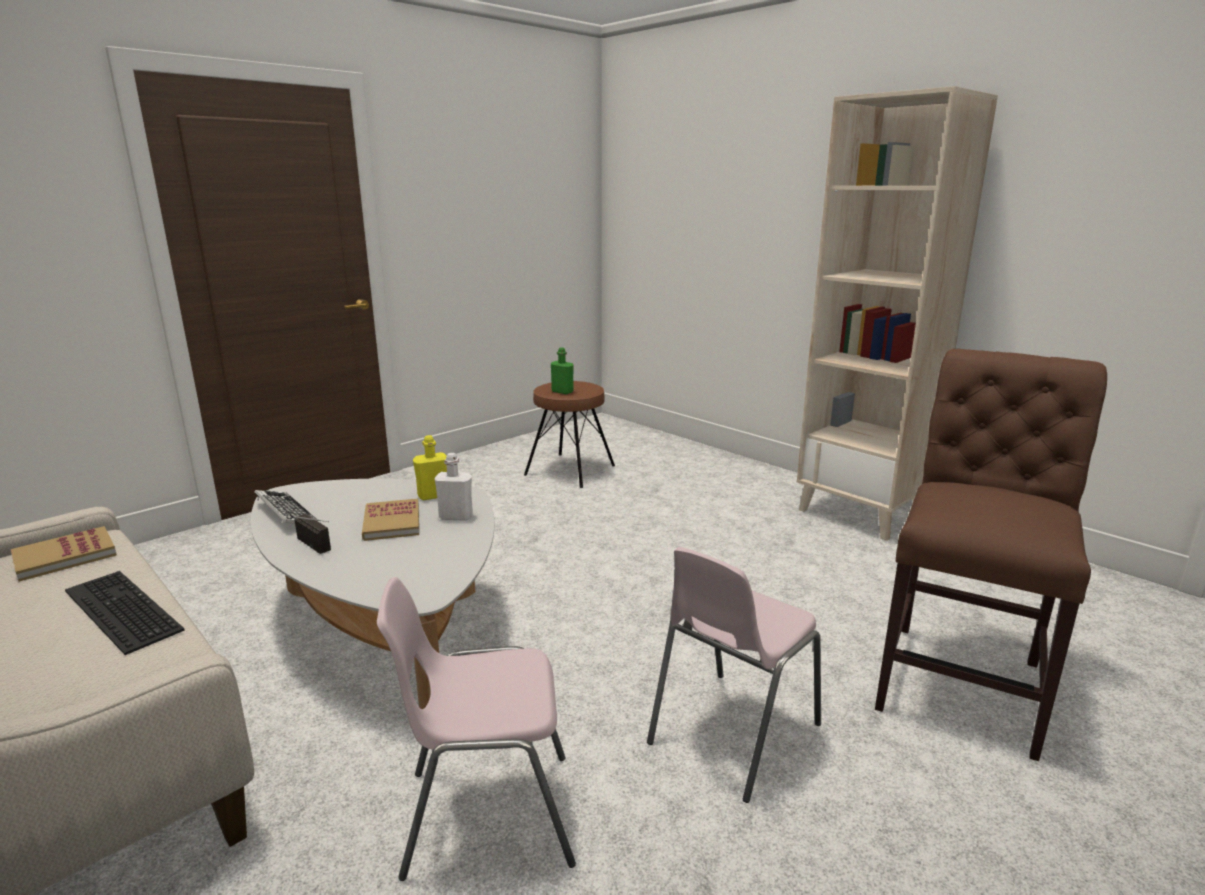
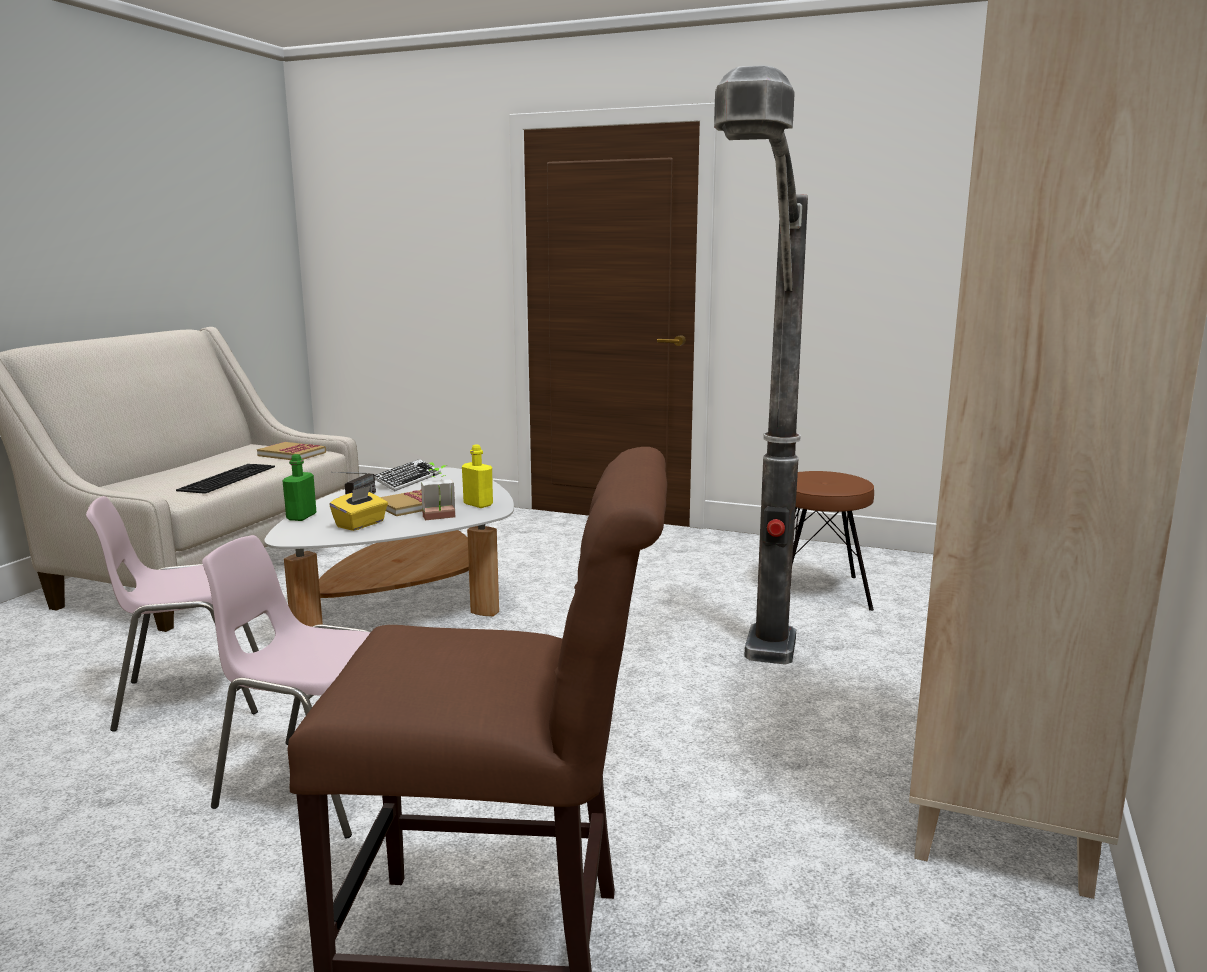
camera: 65 degrees right, 5 degrees down
(424, 554) = (360, 524): none -> yellow tissue box
(456, 516) = (440, 518): white bottle -> potted plant
(487, 814) = (190, 696): pink chair -> pink chair turned 75 degrees counterclockwise
(562, 392) = (802, 480): green bottle -> green bottle (301, 517)
(746, 542) = (753, 732): none -> floor lamp

